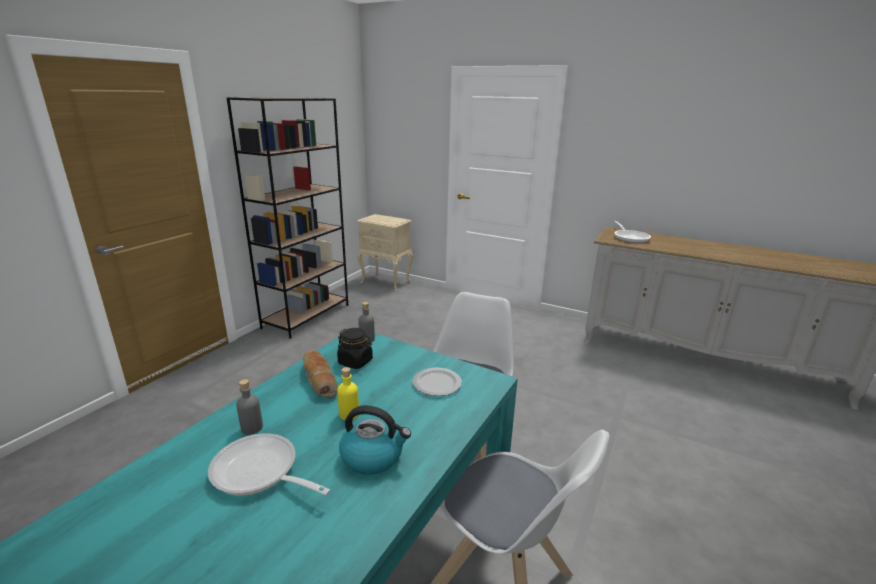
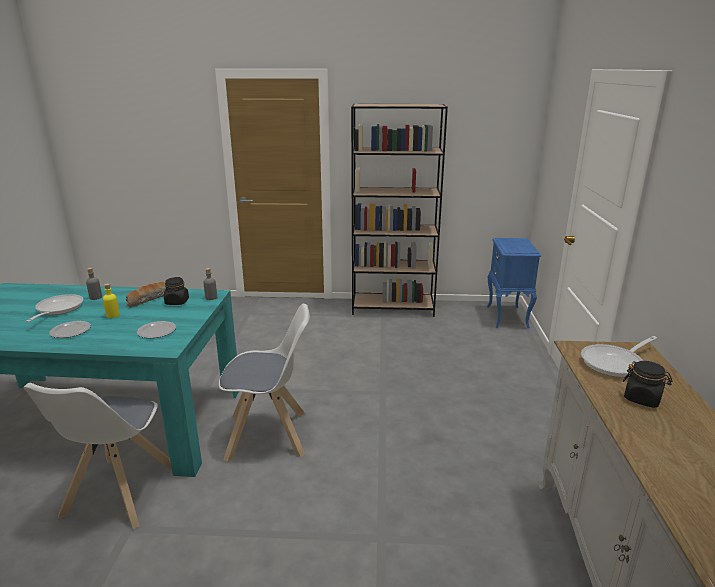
camera: 65 degrees right, 0 degrees up
(373, 456) = (71, 331): kettle -> plate
(386, 282) = (507, 317): beige nightstand -> blue nightstand
(670, 243) = (642, 398): none -> black jar

